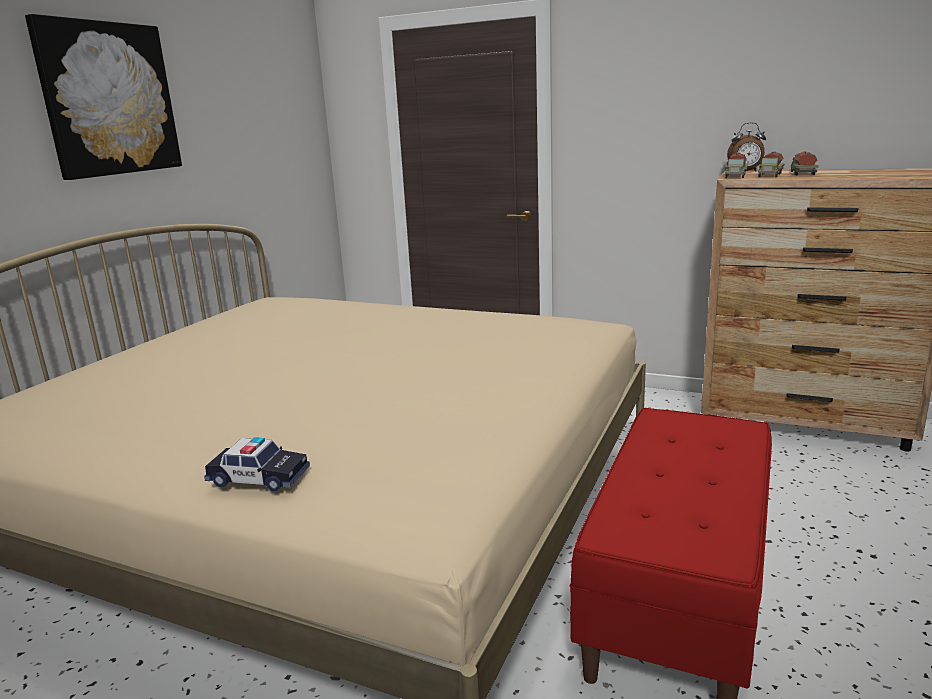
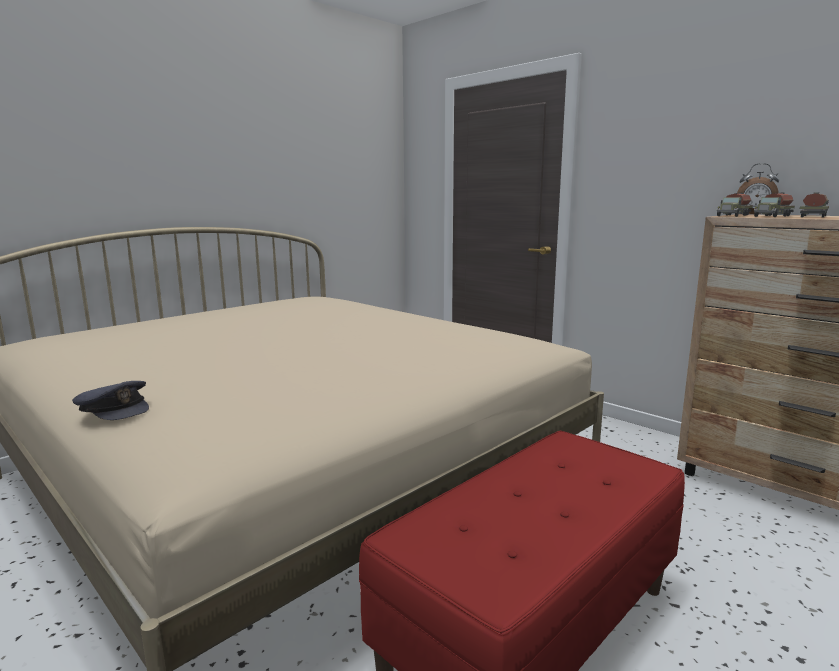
camera: 20 degrees right, 5 degrees down
(109, 99) = (200, 129): picture -> none
(258, 478) = (115, 409): toy car -> grey cap

